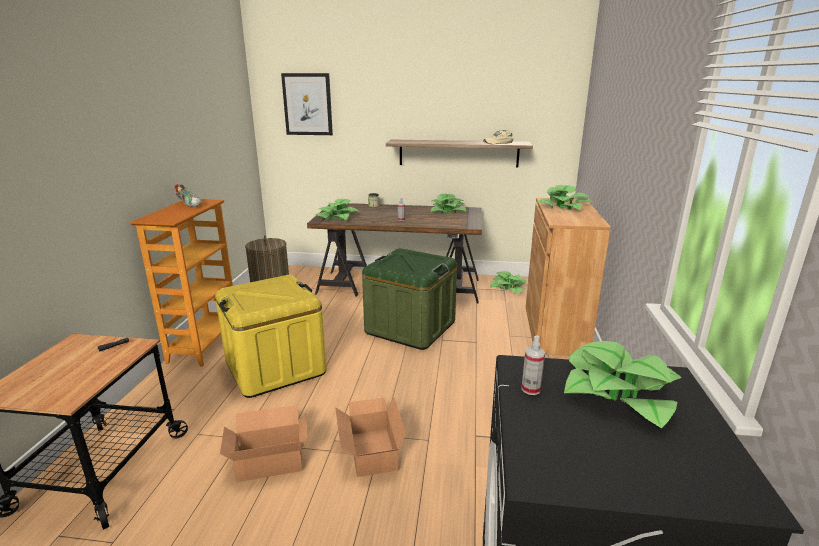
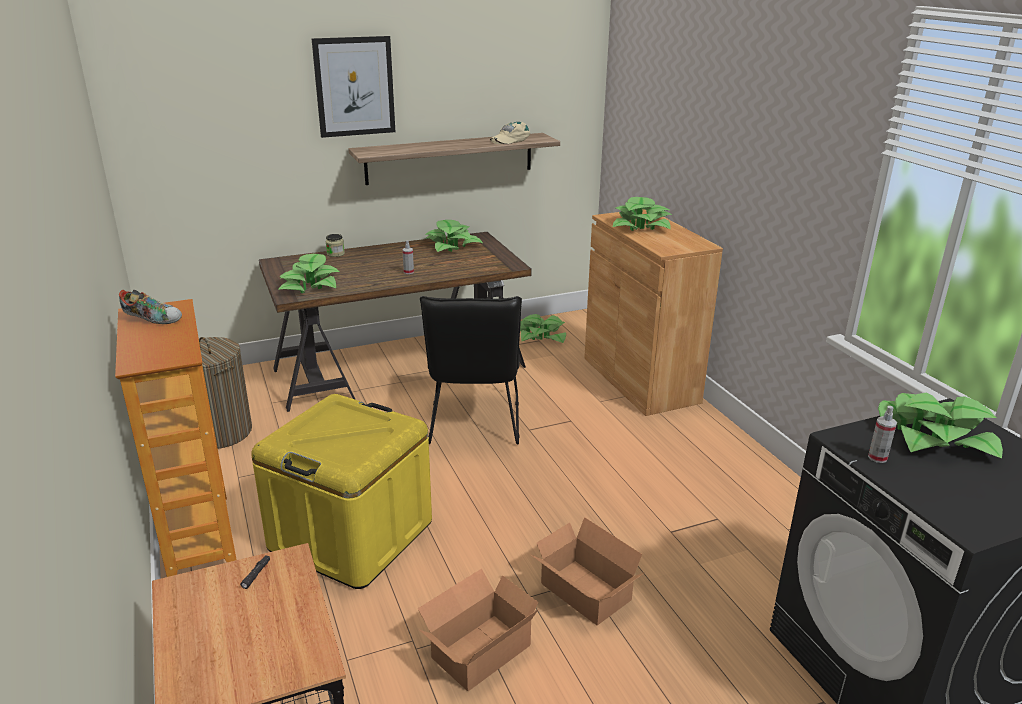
camera: 30 degrees left, 5 degrees up
(307, 104) = (203, 103): picture -> picture (354, 86)
(410, 327) = (474, 424): green storage box -> black chair

